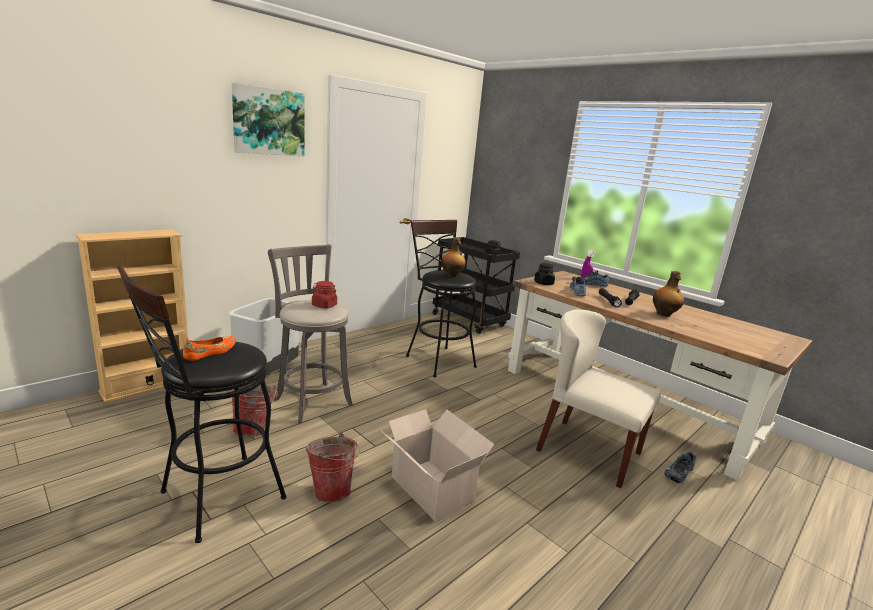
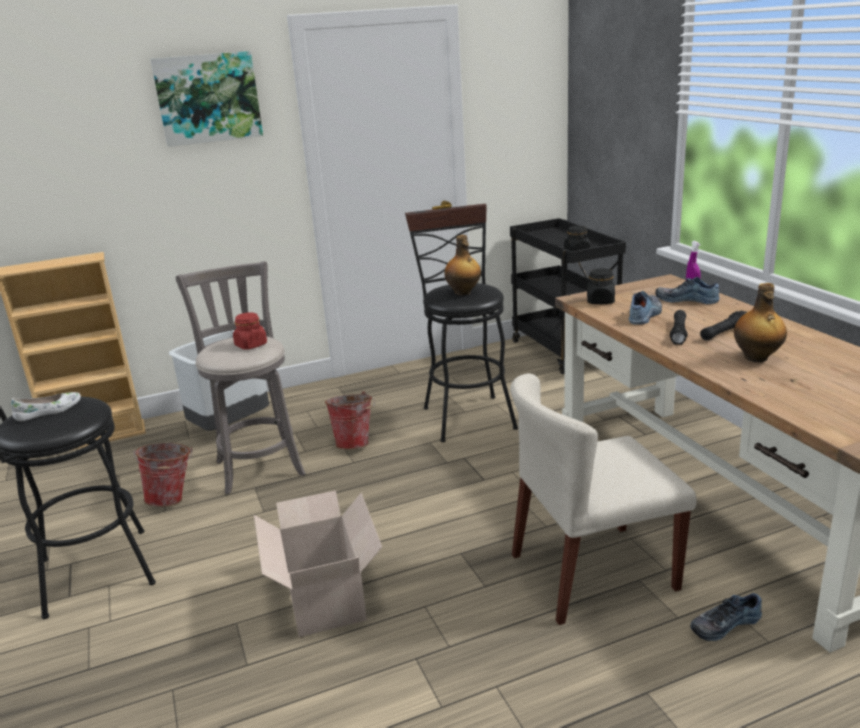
camera: 25 degrees right, 5 degrees up
(211, 352) = (49, 411): orange shoe -> white shoe
(332, 490) = (209, 581): bucket -> bucket (355, 443)
(587, 451) = (592, 572): beige chair -> beige chair turned 75 degrees counterclockwise

